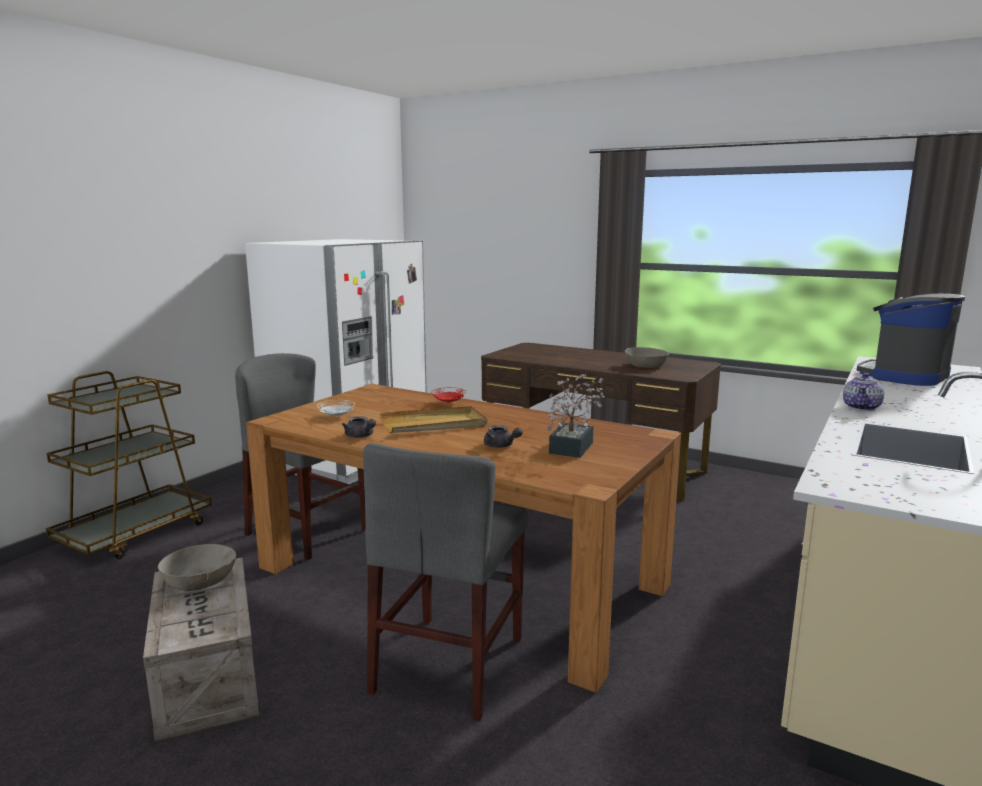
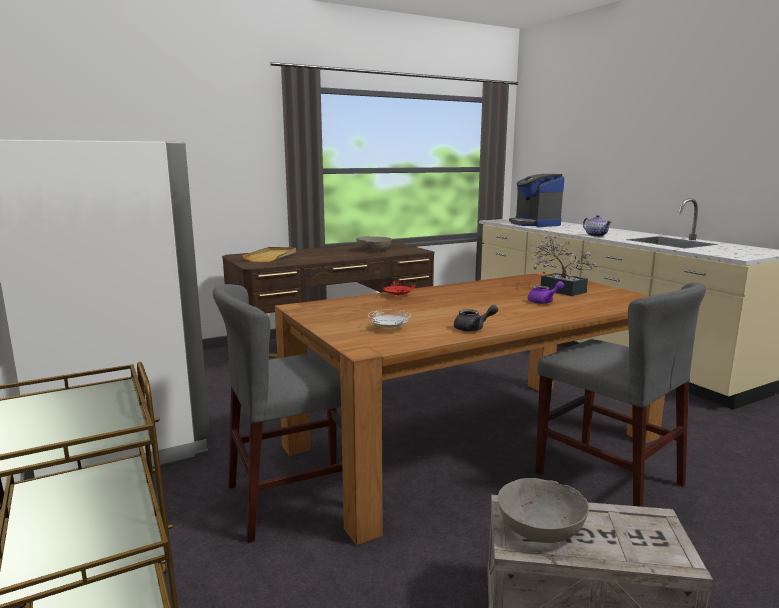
camera: 60 degrees left, 0 degrees up
(434, 424) = (461, 307): beige tray -> beige tray (272, 256)
(501, 446) = (544, 301): grey teapot -> purple teapot

